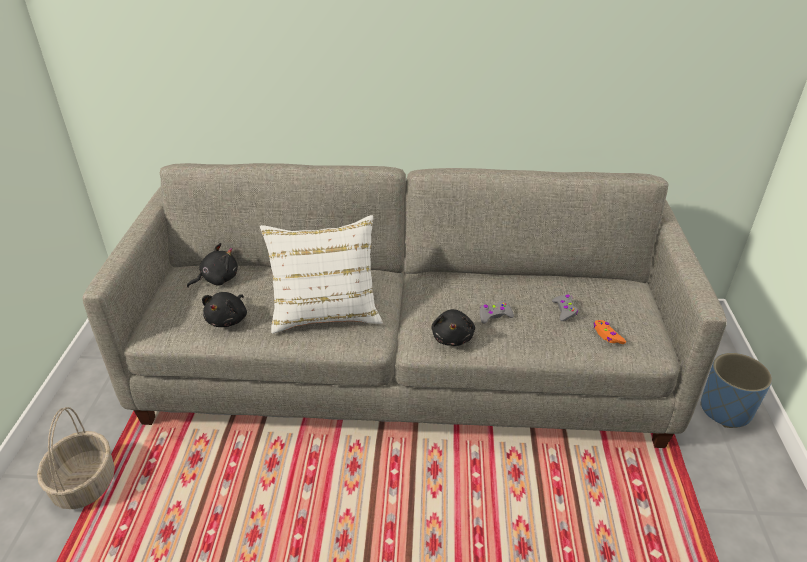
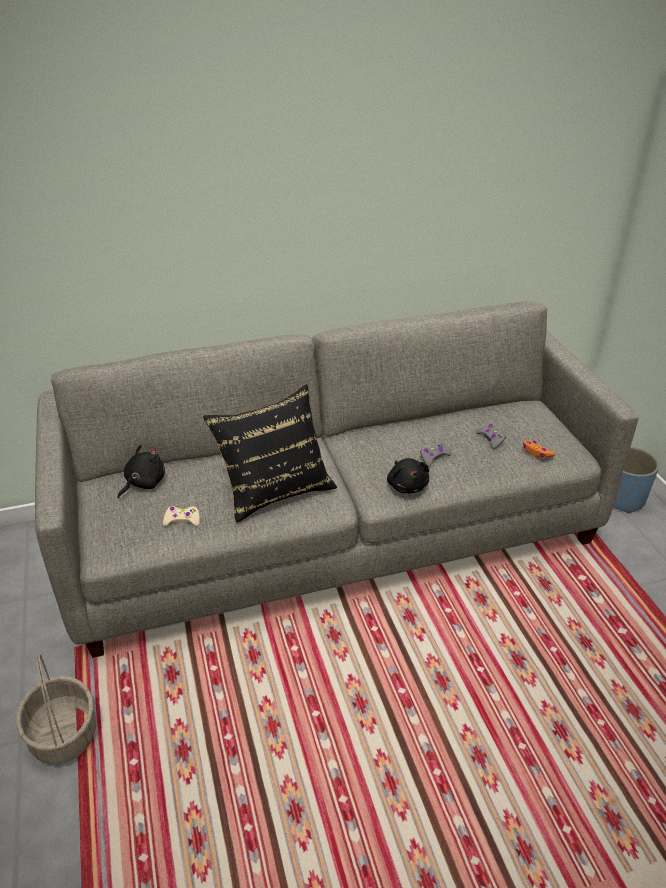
camera: 20 degrees left, 0 degrees up
(228, 319) = (182, 520): black plush toy -> beige game controller
(326, 311) = (275, 489): white pillow -> black pillow

